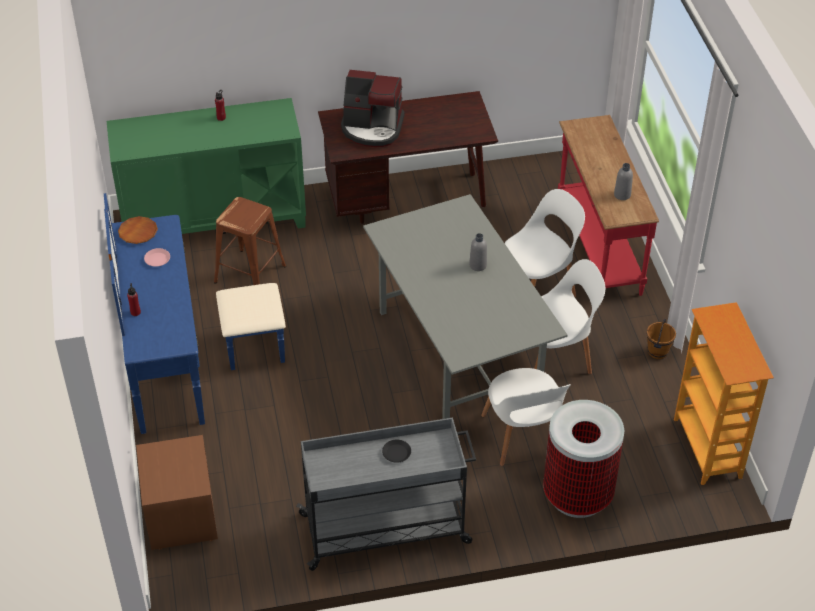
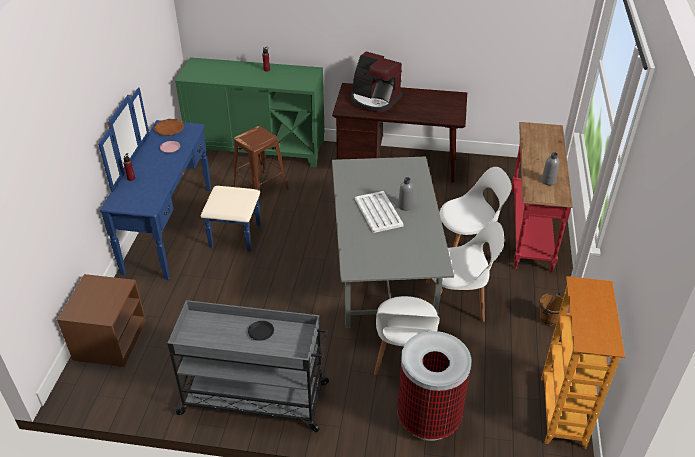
camera: 20 degrees right, 5 degrees down
(452, 281) = (378, 212): none -> white tray

